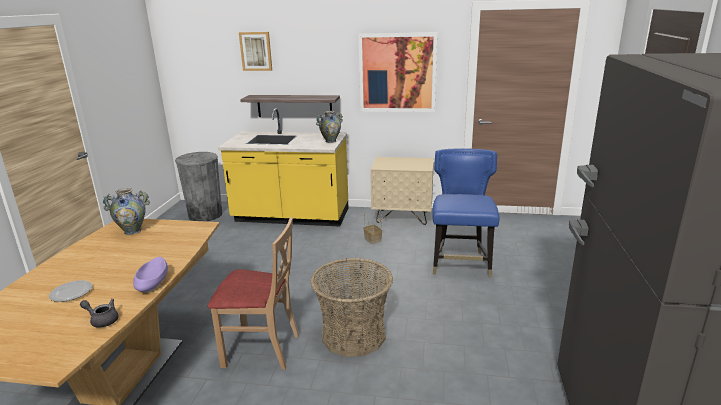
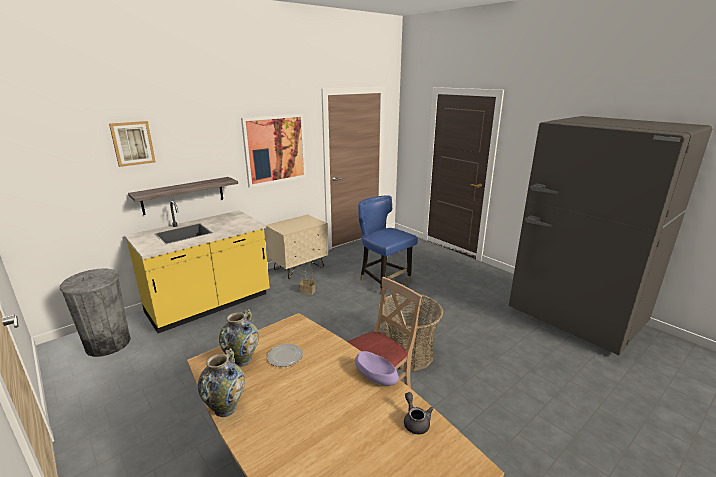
camera: 50 degrees left, 0 degrees up
(71, 293) = (336, 431): plate -> plate (285, 357)
(102, 320) = (415, 421): grey teapot -> grey teapot turned 105 degrees clockwise
(330, 141) = (245, 219): vase -> vase (225, 408)

